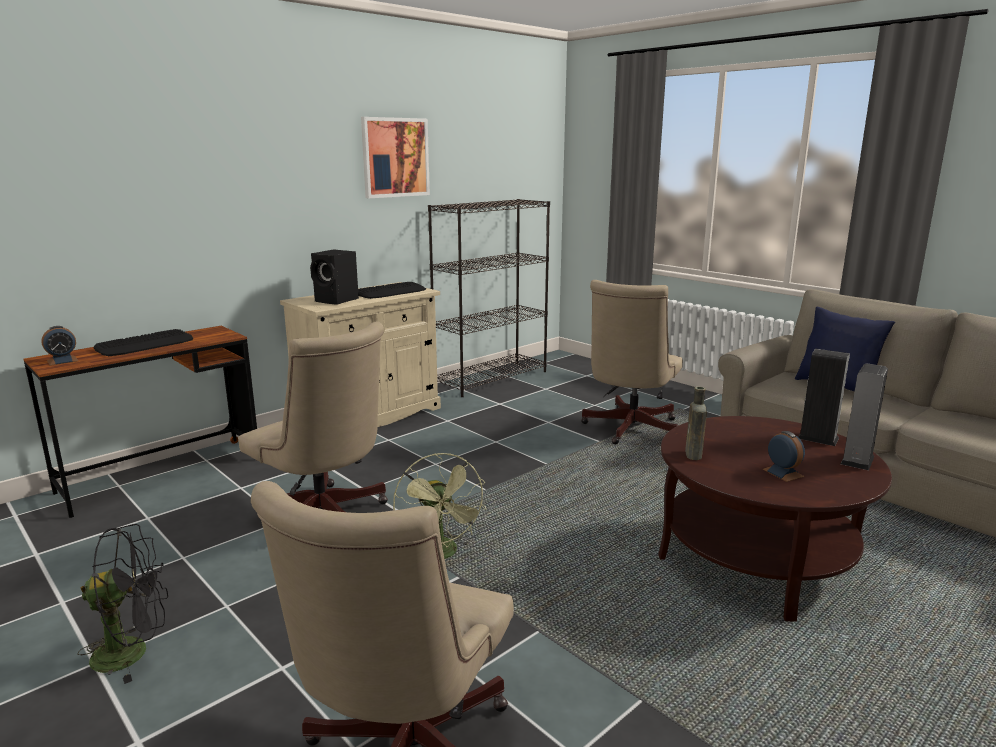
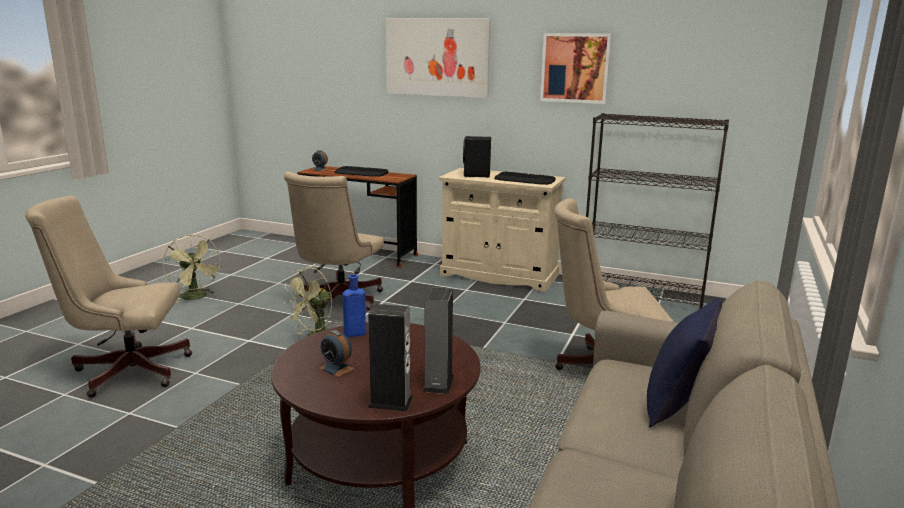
camera: 65 degrees right, 0 degrees up
(133, 652) = (197, 297): black fan -> green fan
(226, 149) = (437, 57): none -> picture
(693, 455) = (353, 334): brown bottle -> blue bottle
(783, 473) = (337, 368): alarm clock -> alarm clock turned 90 degrees clockwise

